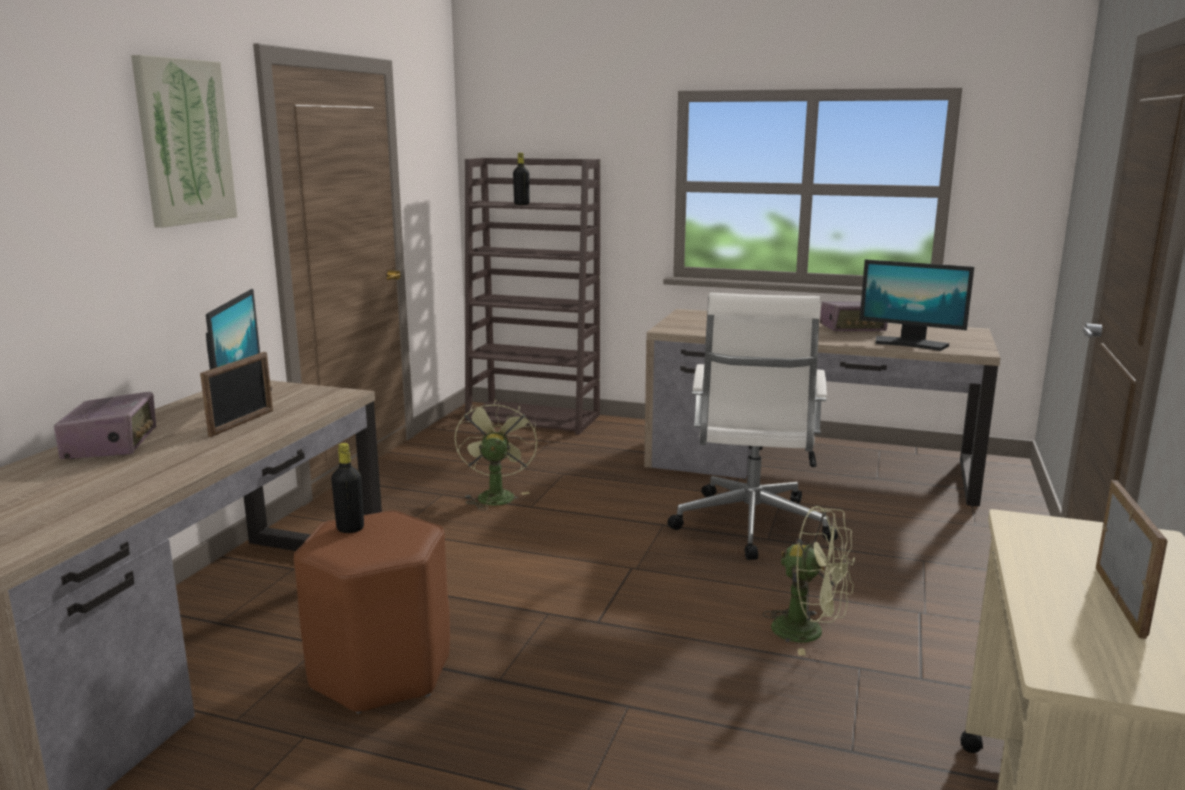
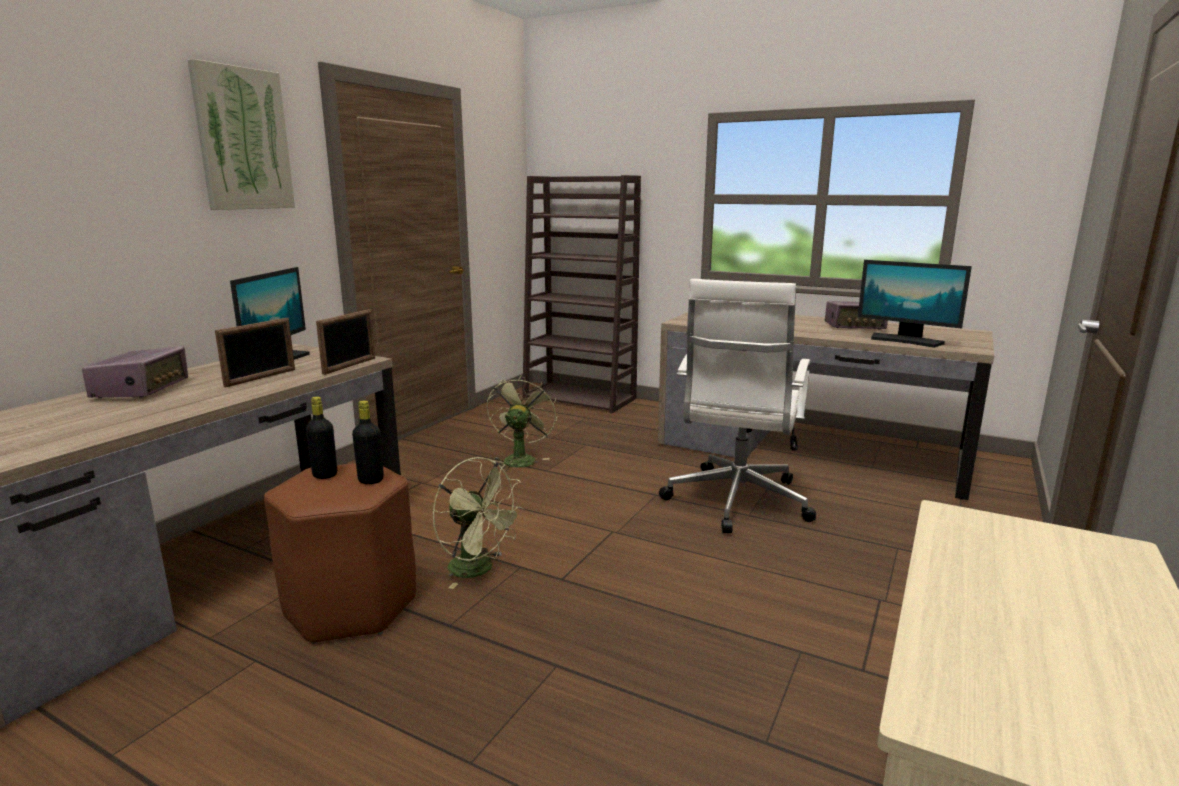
camera: 10 degrees right, 0 degrees up
(521, 204) = (573, 214): black bottle -> black bottle (371, 480)
(809, 632) = (760, 609): green fan -> green fan (479, 570)
(1120, 601) = (1050, 624): picture frame -> picture frame (350, 366)

